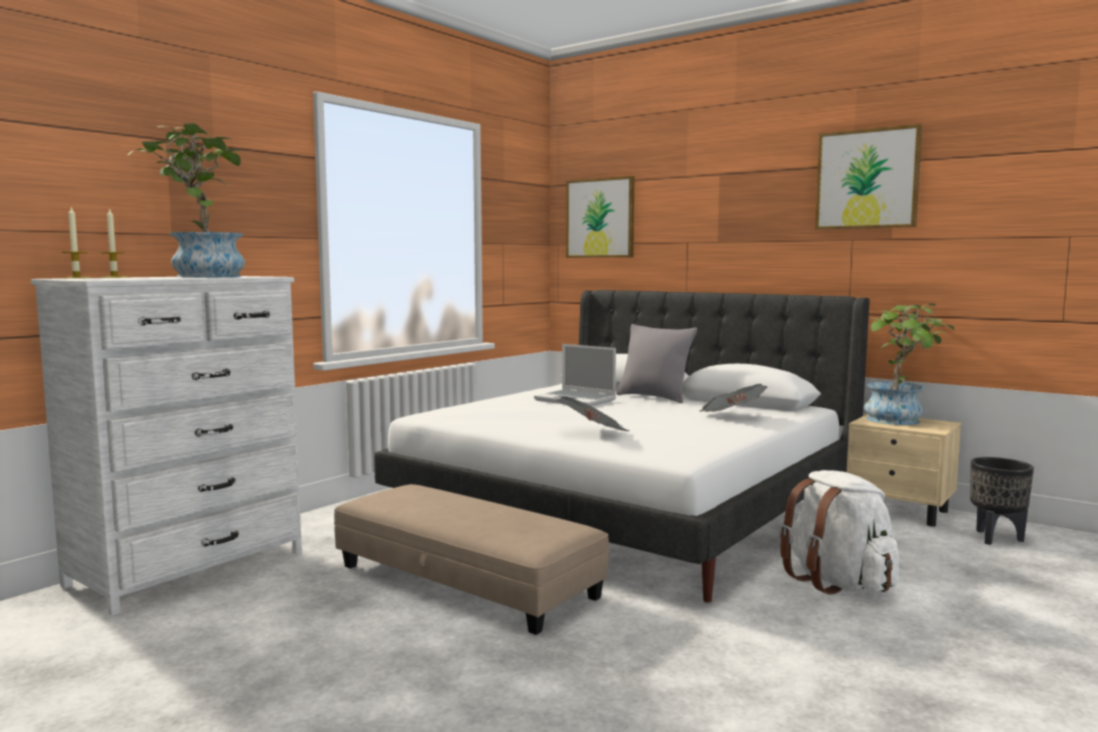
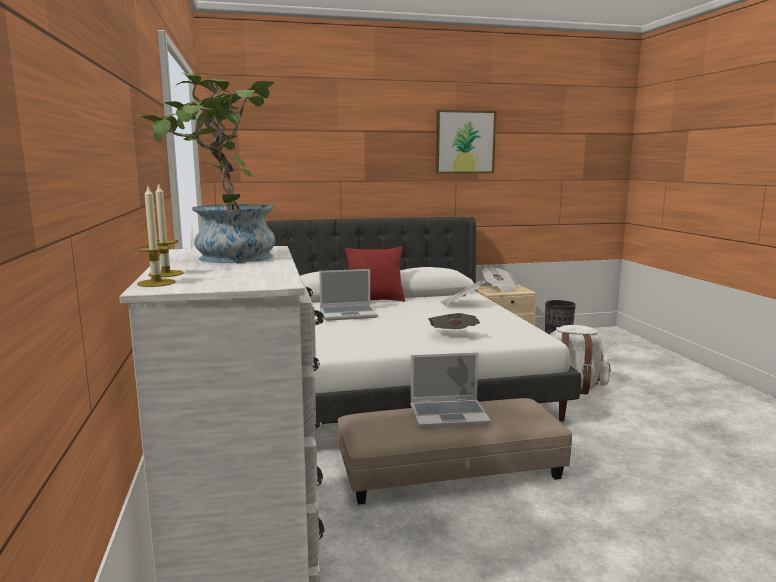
camera: 50 degrees left, 5 degrees up
(467, 508) = (449, 415): none -> laptop
(600, 218) = (260, 160): picture -> none
(654, 397) = (375, 300): grey pillow -> red pillow
(901, 421) = (499, 289): potted plant -> newspaper

